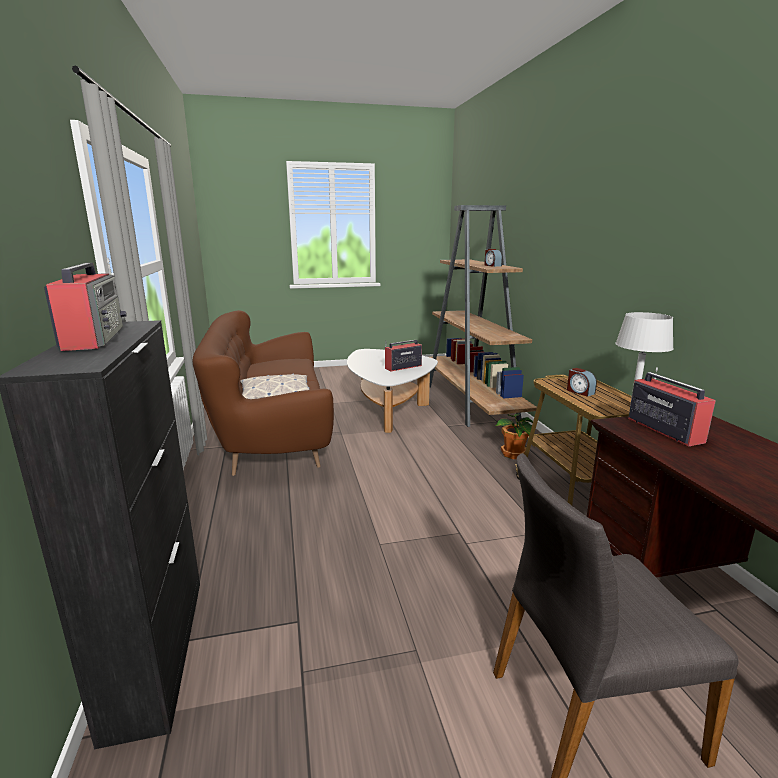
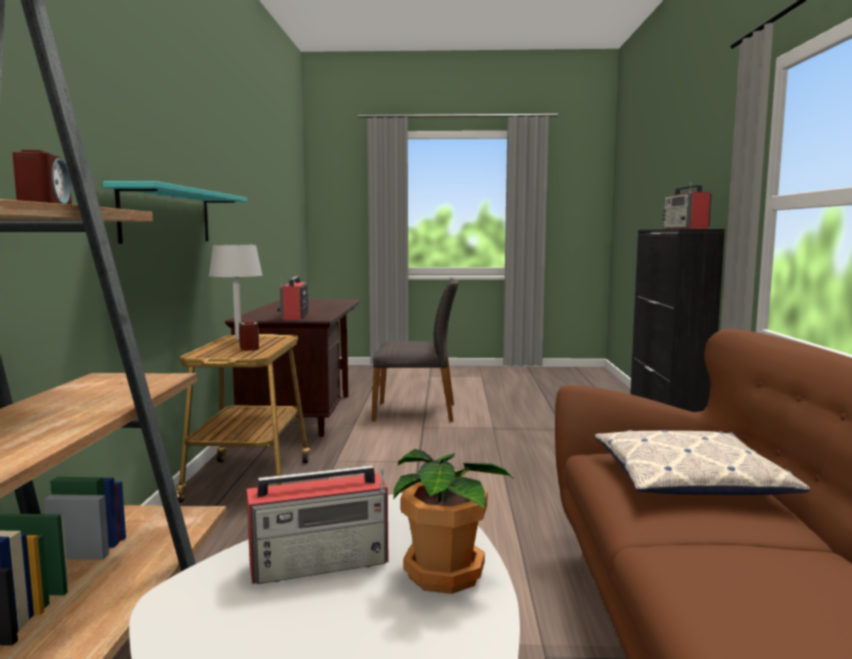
camera: 165 degrees left, 10 degrees down
(513, 454) = (227, 537): potted plant -> potted plant (445, 573)
(641, 281) = (168, 216): none -> turquoise shelf

